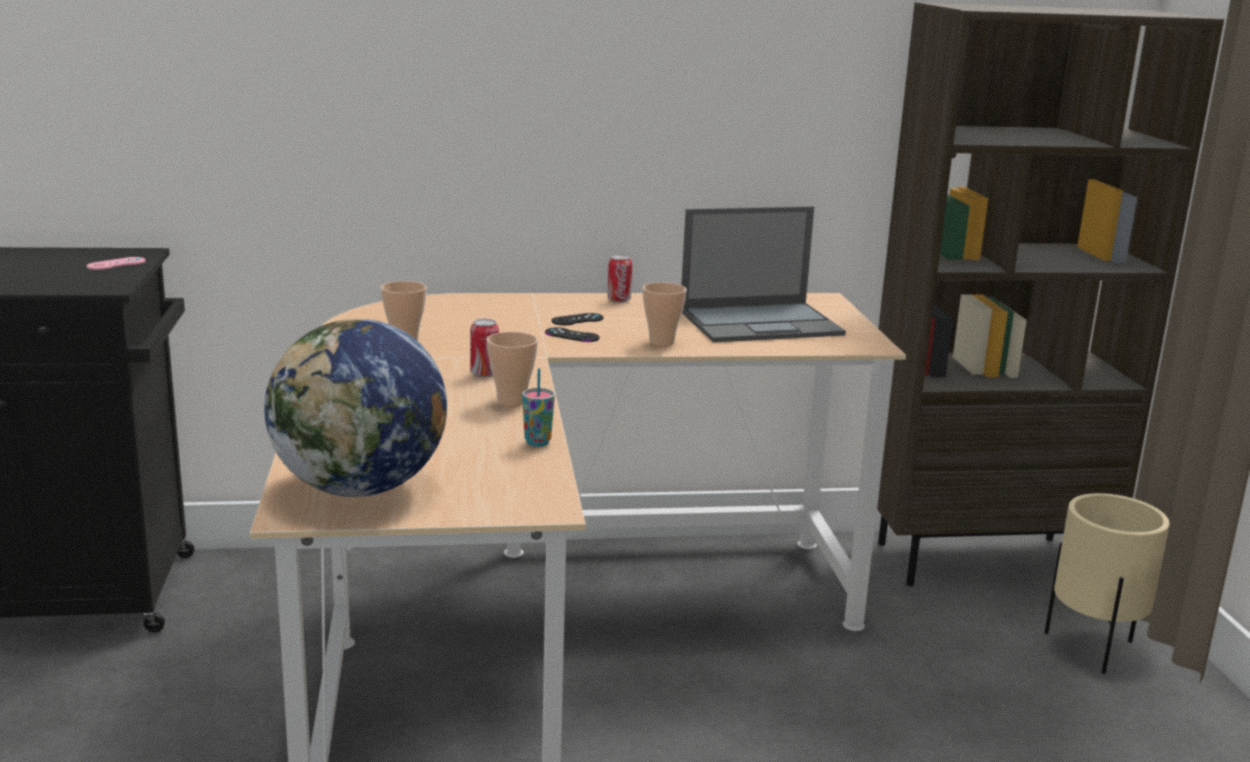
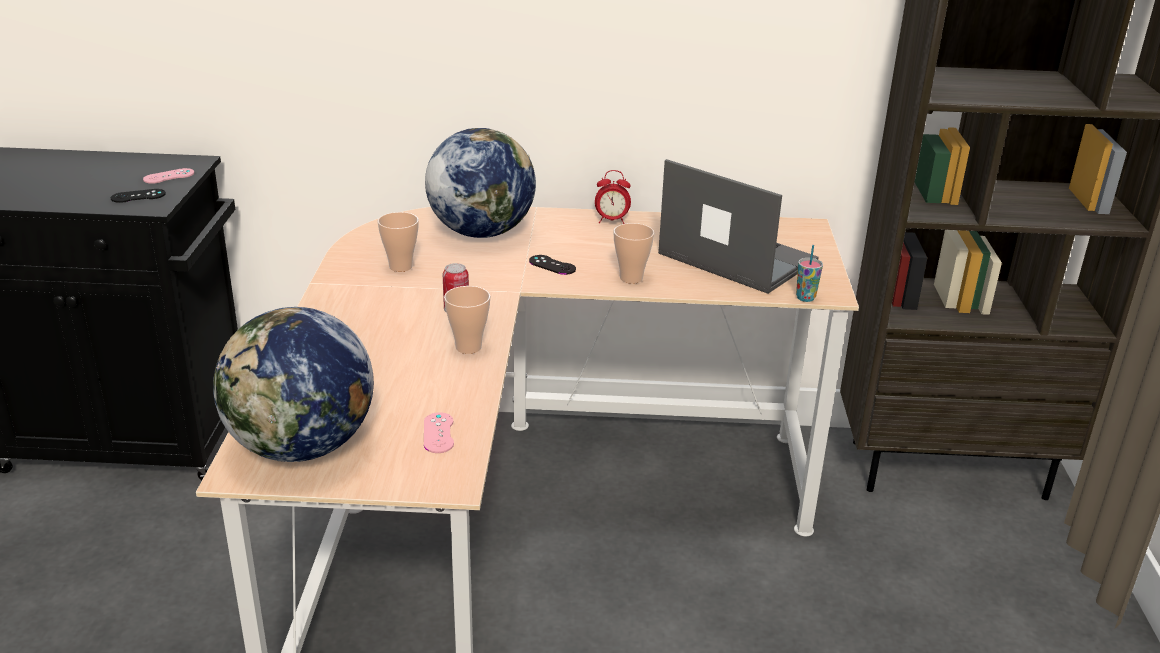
camera: 10 degrees right, 10 degrees up
(481, 313) = (481, 232): none -> globe
(511, 469) = (438, 433): none -> pink game controller
(537, 442) = (473, 401): cup -> cup (805, 298)
(577, 320) = (564, 245): black game controller -> black game controller (138, 196)
(619, 300) = (611, 221): can -> alarm clock
(762, 323) = (735, 257): laptop -> laptop turned 135 degrees counterclockwise
(1093, 650) = (1025, 578): beige planter -> none

